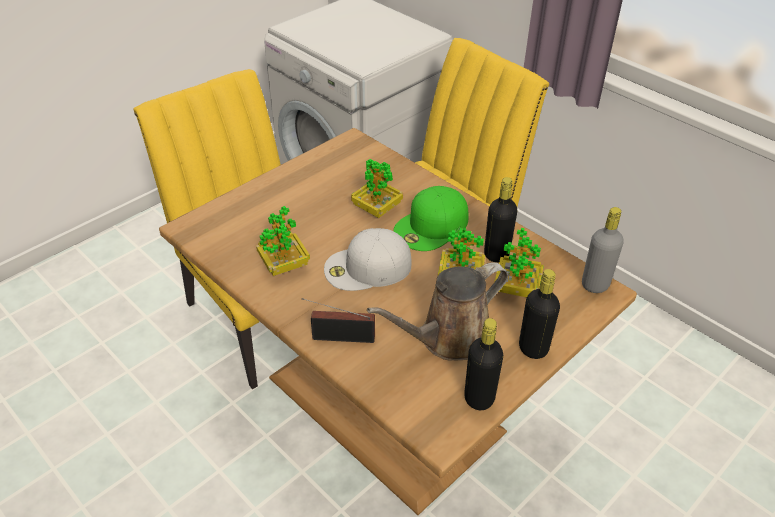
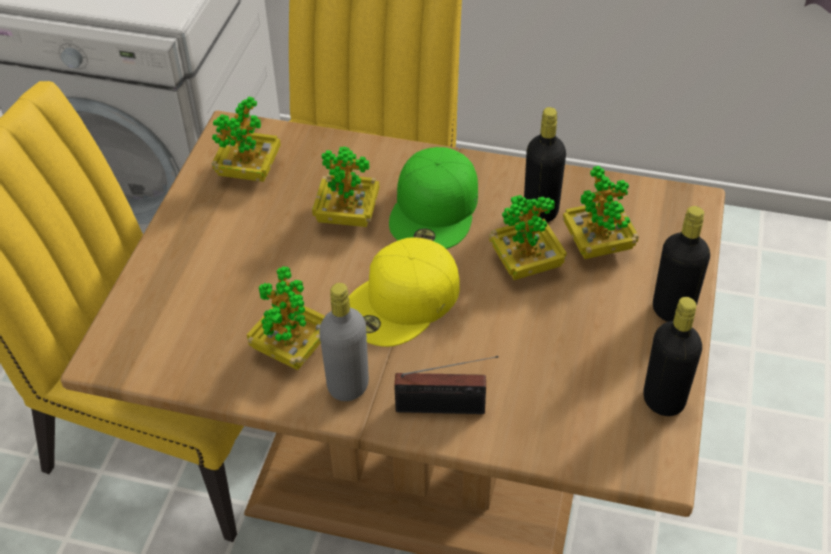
camera: 30 degrees left, 5 degrees up
(340, 337) = (445, 408): radio -> radio turned 150 degrees counterclockwise
(343, 165) = (249, 171): none -> potted plant
(367, 268) = (402, 301): white cap -> yellow cap
(449, 338) = (573, 345): brown watering can -> none
(595, 285) = (676, 200): grey bottle -> grey bottle (348, 386)

